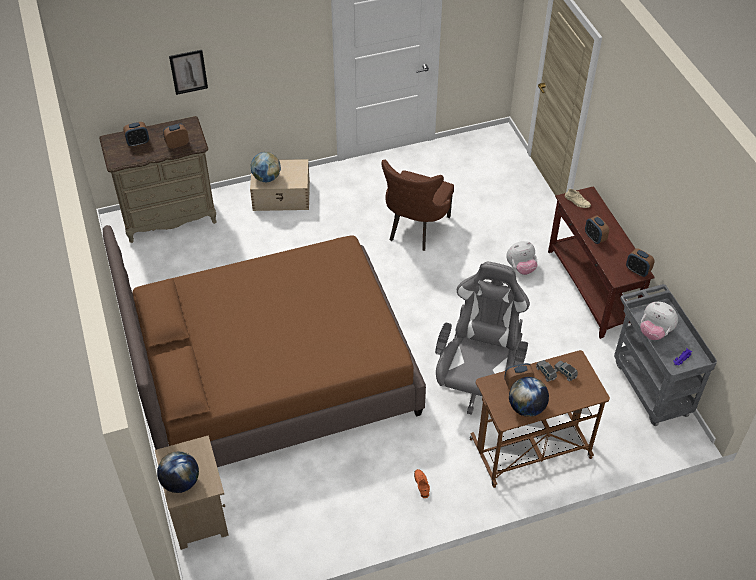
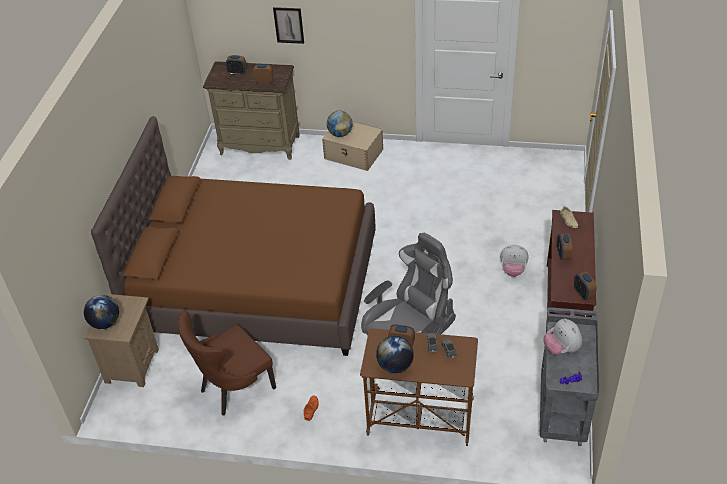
camera: 30 degrees right, 5 degrees down
(416, 229) = (444, 211): brown chair -> brown chair (233, 388)

